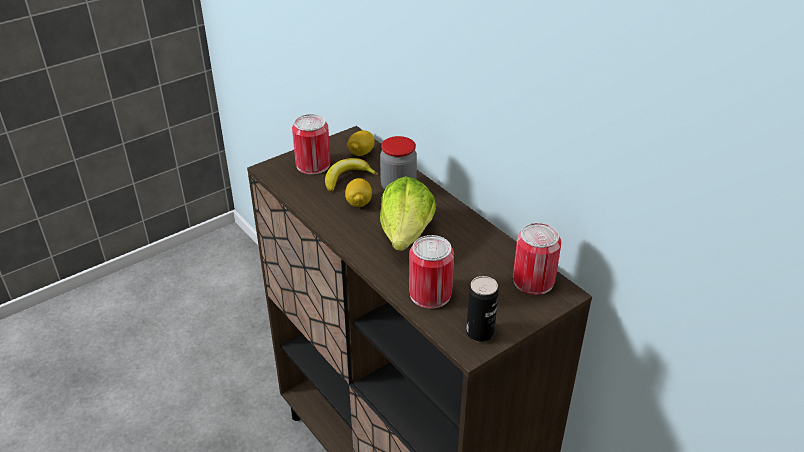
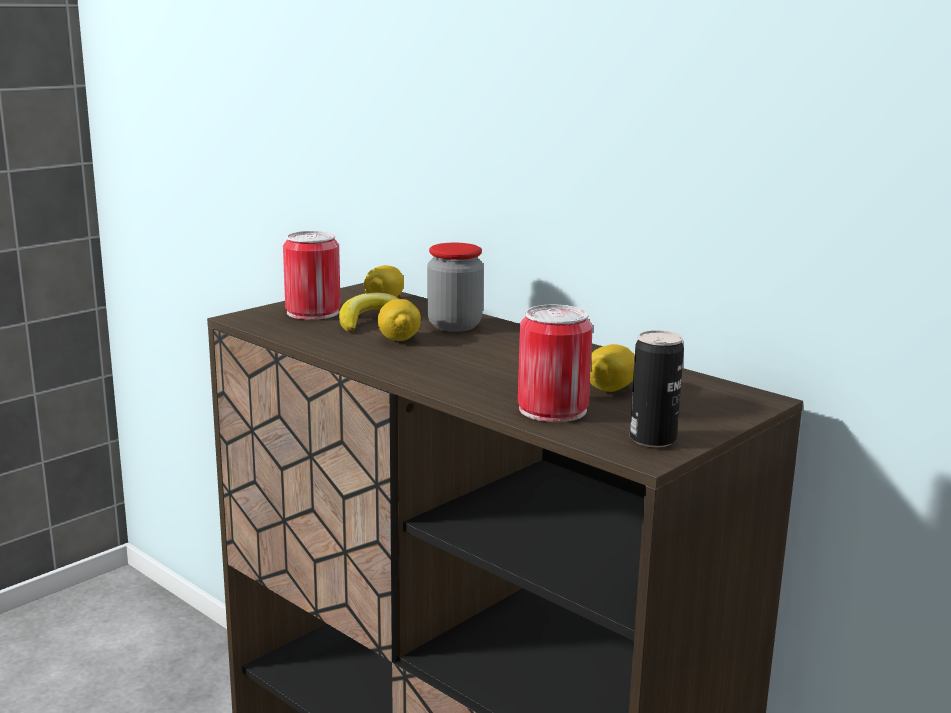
camera: 10 degrees left, 20 degrees down
(406, 234) = (487, 361): lettuce -> none
(473, 274) = (610, 390): none -> lemon
(533, 281) = (706, 391): can -> none

